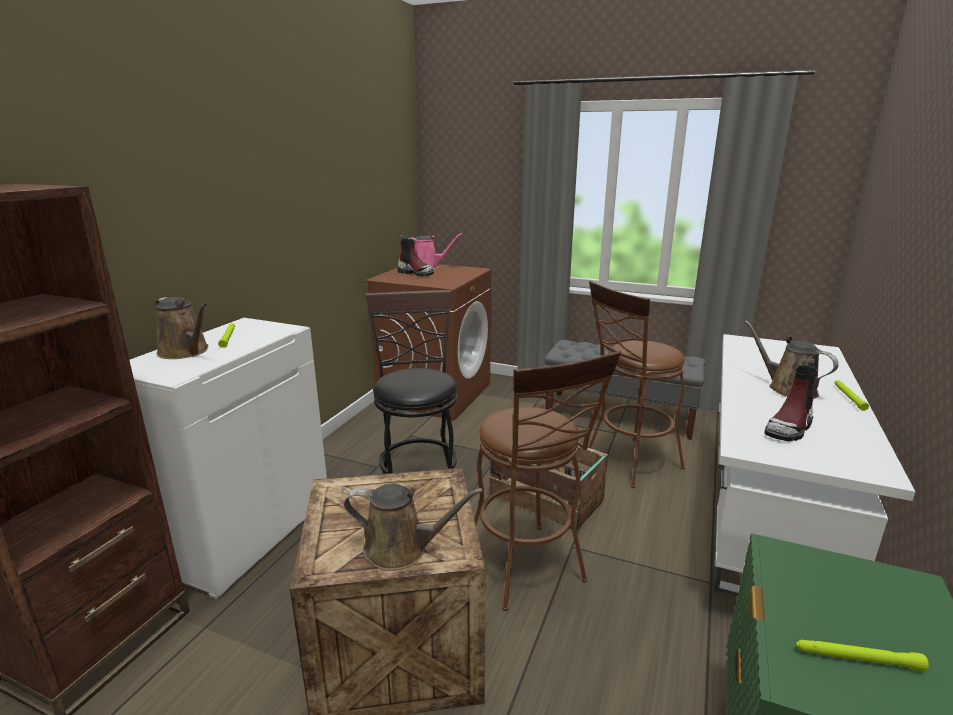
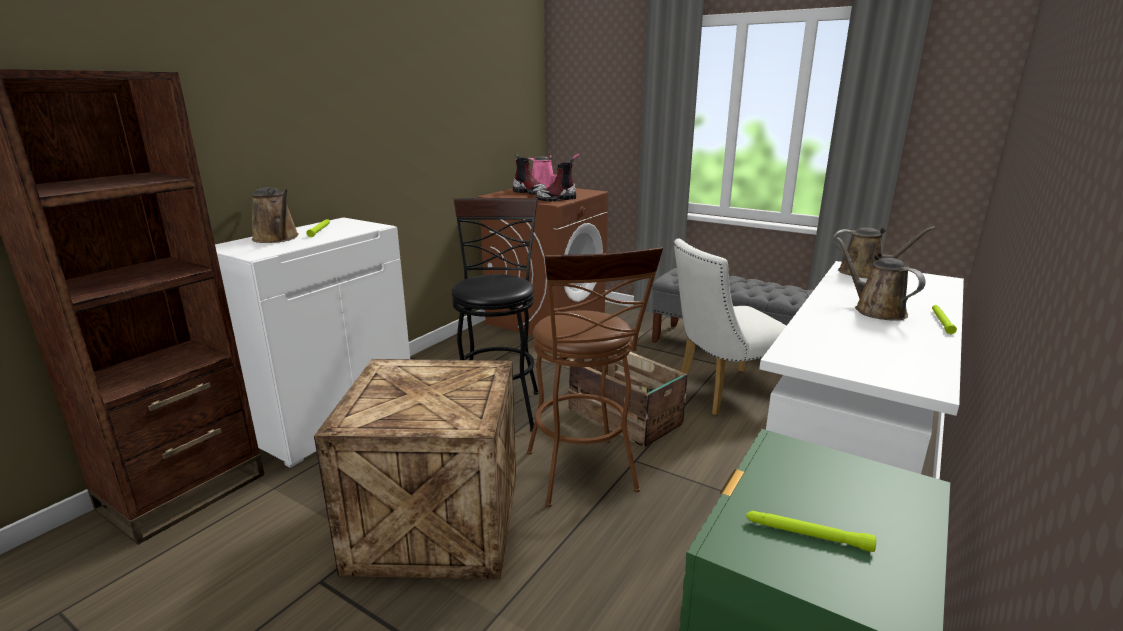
camera: 10 degrees right, 0 degrees up
(402, 549) = (424, 417): brown watering can -> brown watering can (865, 273)
(627, 464) = (722, 393): brown stool -> white chair
(789, 428) = (852, 343): boot -> boot (557, 199)

